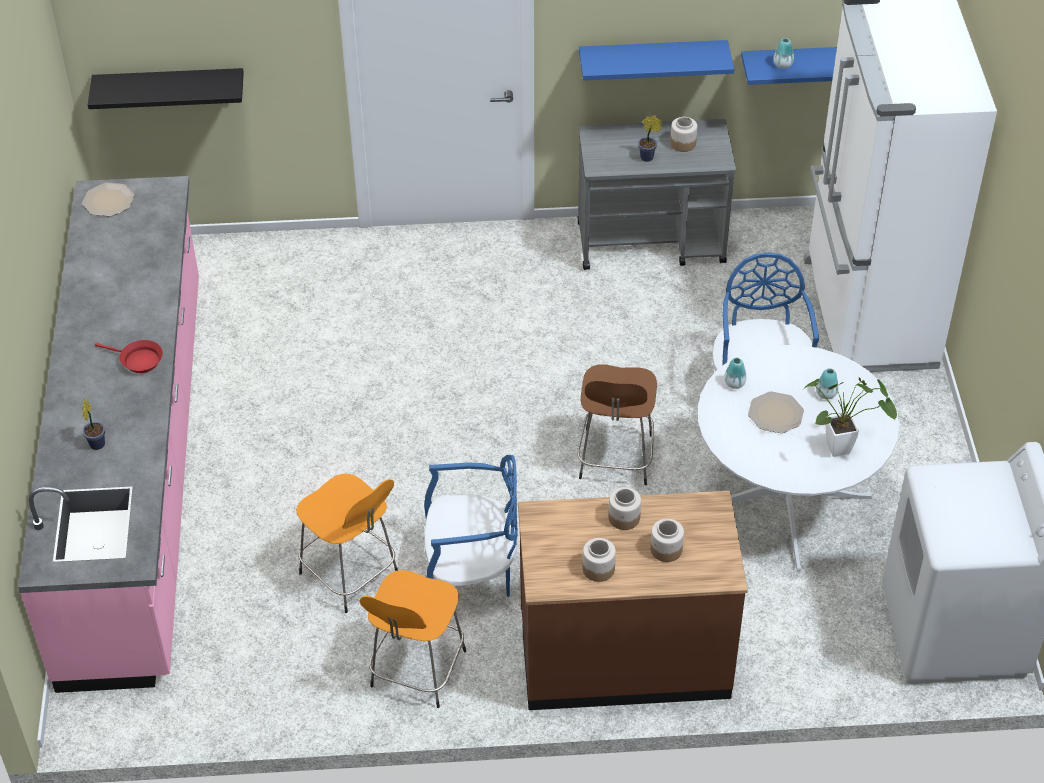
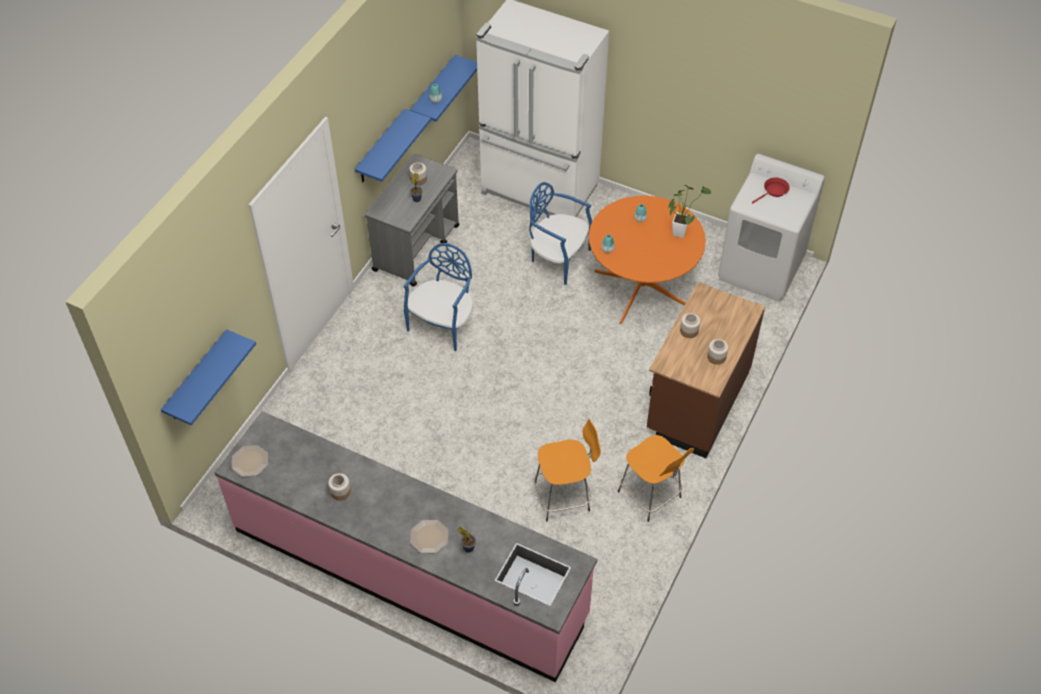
camera: 60 degrees left, 5 degrees up
(138, 360) = (411, 500): red frying pan -> red frying pan (774, 191)
(170, 87) = (197, 377): black shelf -> blue shelf
(470, 574) = (600, 442): blue chair -> blue chair (443, 324)
(615, 459) = (563, 341): brown stool -> none
(666, 550) = (721, 324): jar -> jar (340, 492)
(775, 413) = (639, 244): plate -> plate (429, 536)
(785, 502) = (641, 288): white dining table -> orange dining table

